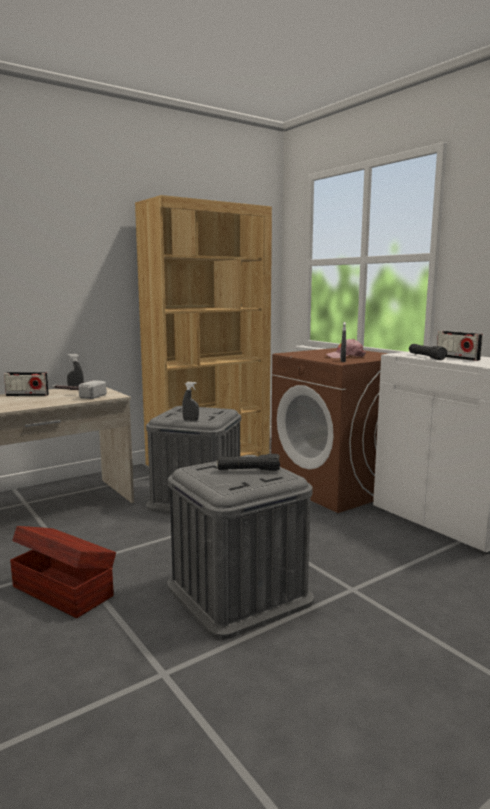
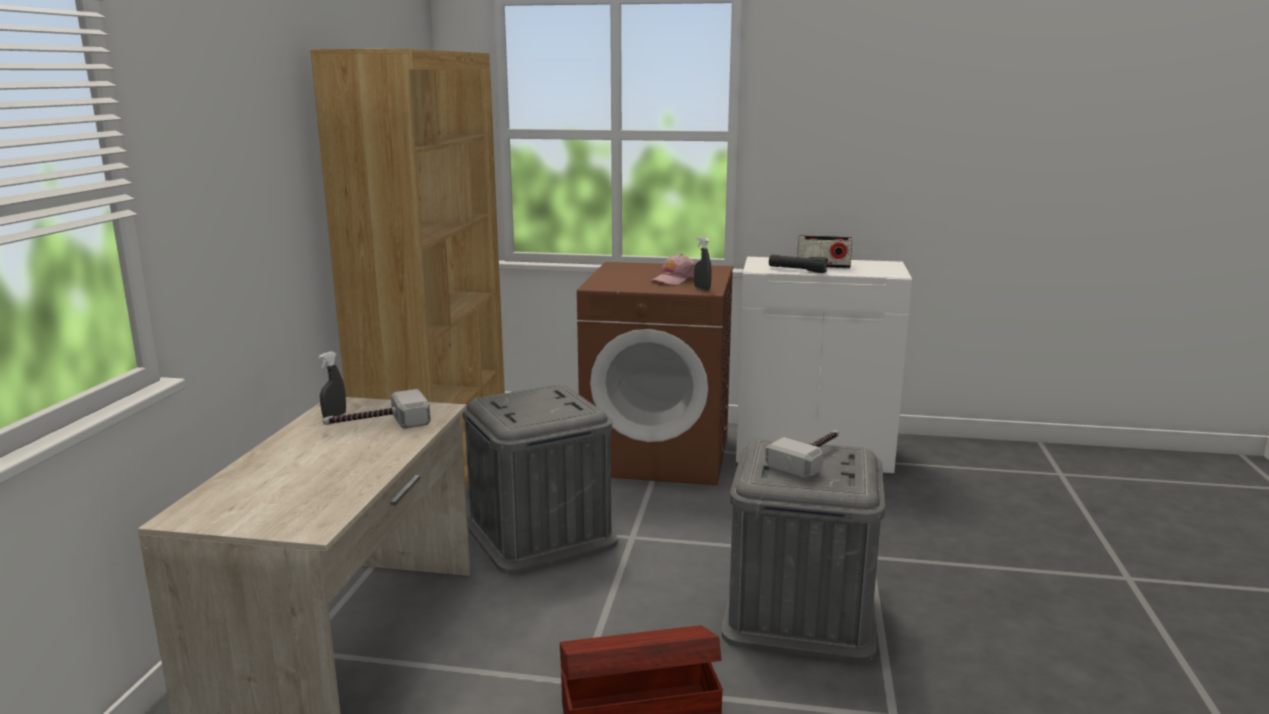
camera: 45 degrees left, 5 degrees up
(27, 395) = (293, 451): radio -> none
(190, 420) = (563, 417): grey spray bottle -> none
(248, 470) = (811, 458): black flashlight -> hammer

